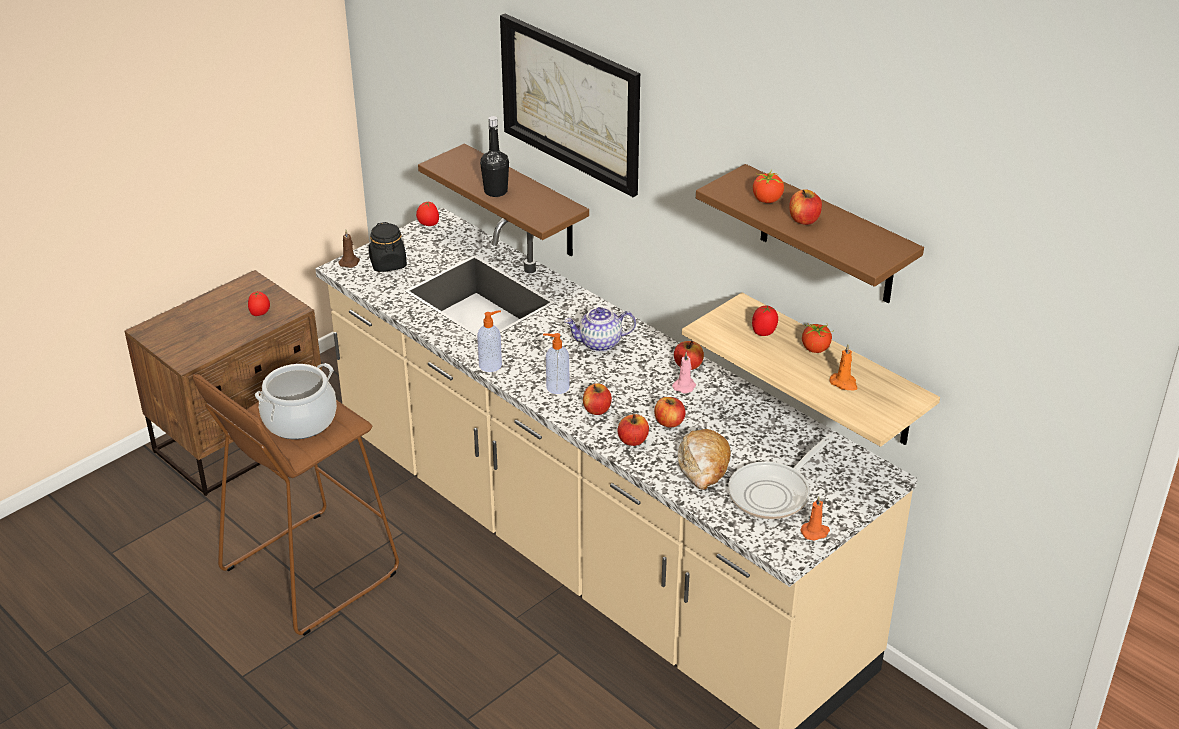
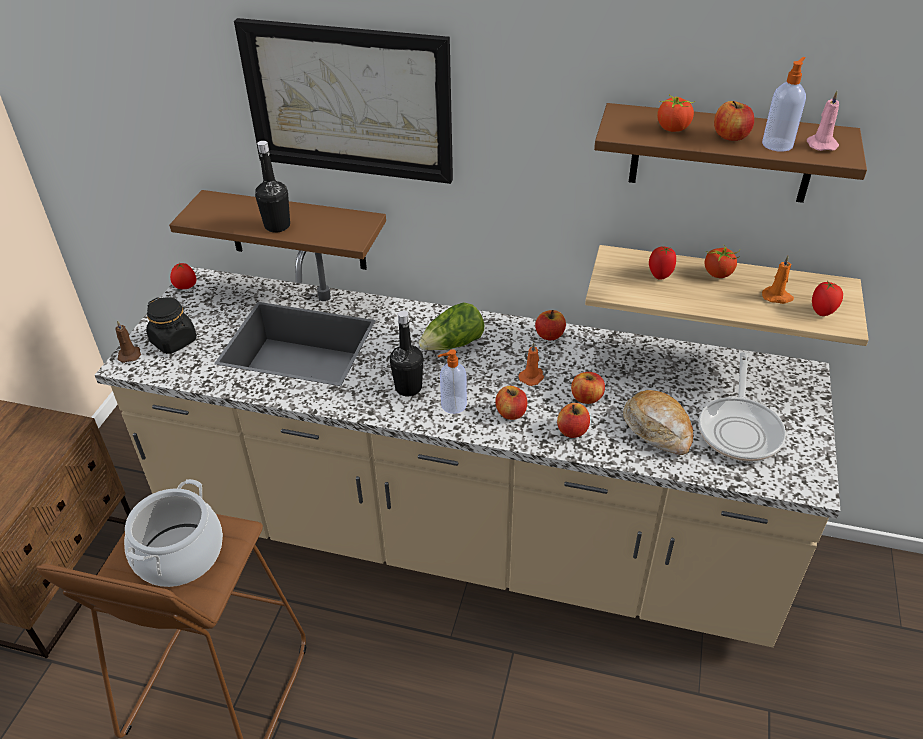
camera: 30 degrees left, 5 degrees up
(260, 314) = (34, 445): tomato -> tomato (822, 312)
(491, 365) = (369, 408): soap dispenser -> soap dispenser (777, 144)
(534, 362) = (408, 388): none -> black bottle
(599, 343) = (453, 345): teapot -> lettuce
(685, 386) = (565, 356): pink candle -> pink candle (820, 144)
(815, 532) = (811, 452): orange candle -> orange candle (532, 377)

